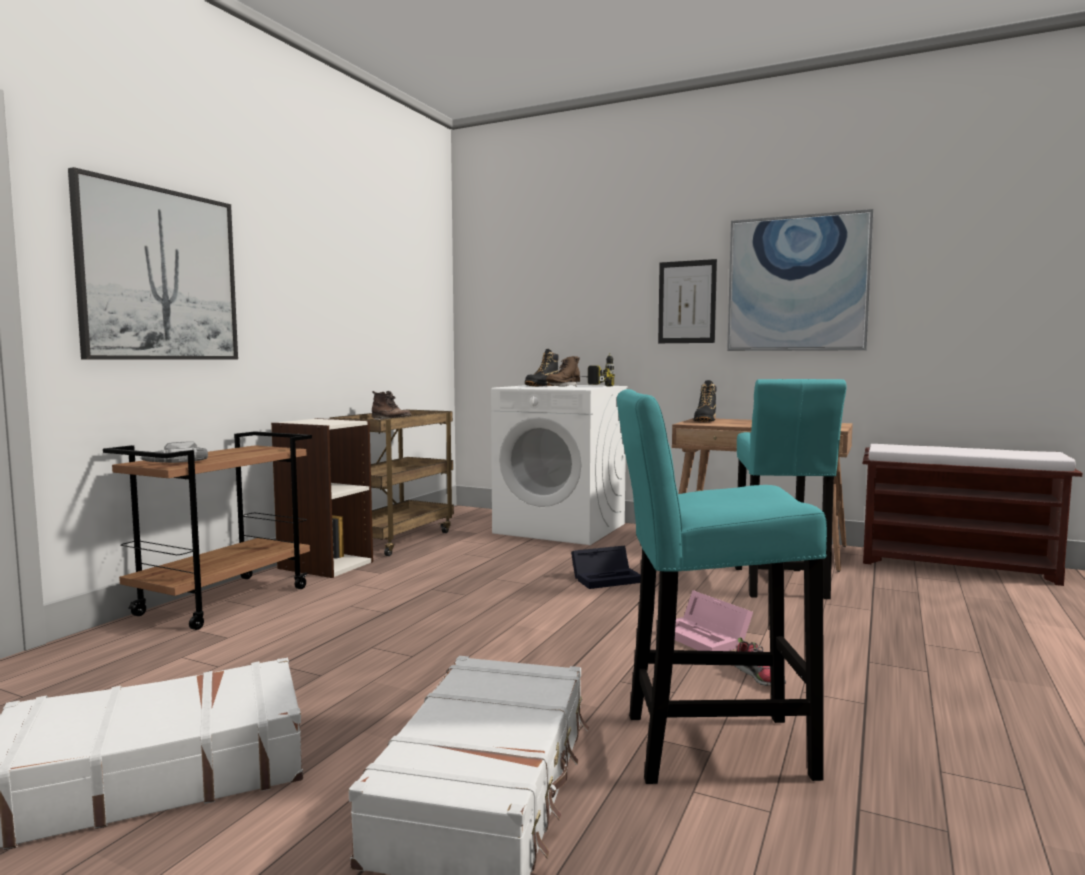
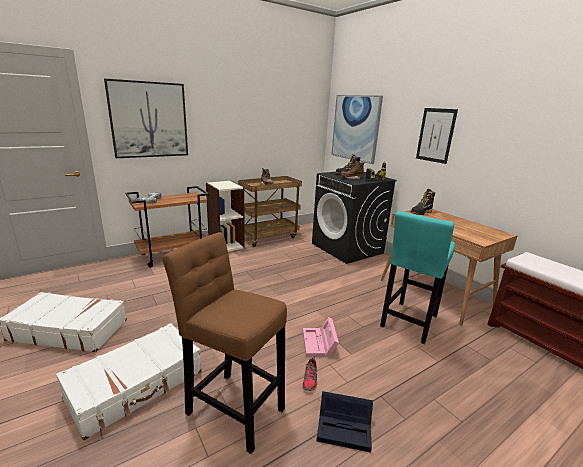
camera: 30 degrees right, 15 degrees up
(561, 528) = (347, 248): white washing machine -> black washing machine
(607, 578) = (325, 289): black storage box -> black storage box (345, 428)
(706, 746) = (232, 407): turquoise stool -> brown stool
(797, 284) = (505, 133): picture -> picture (355, 128)

